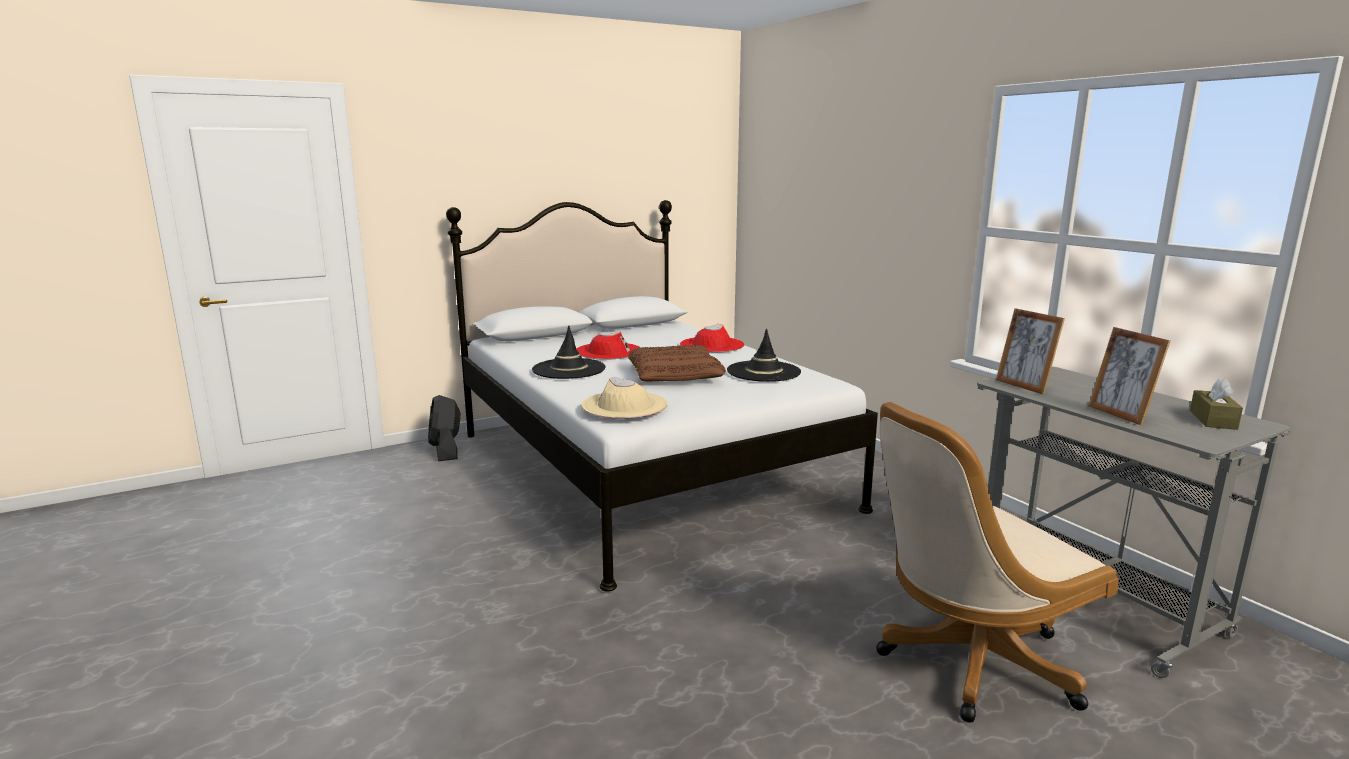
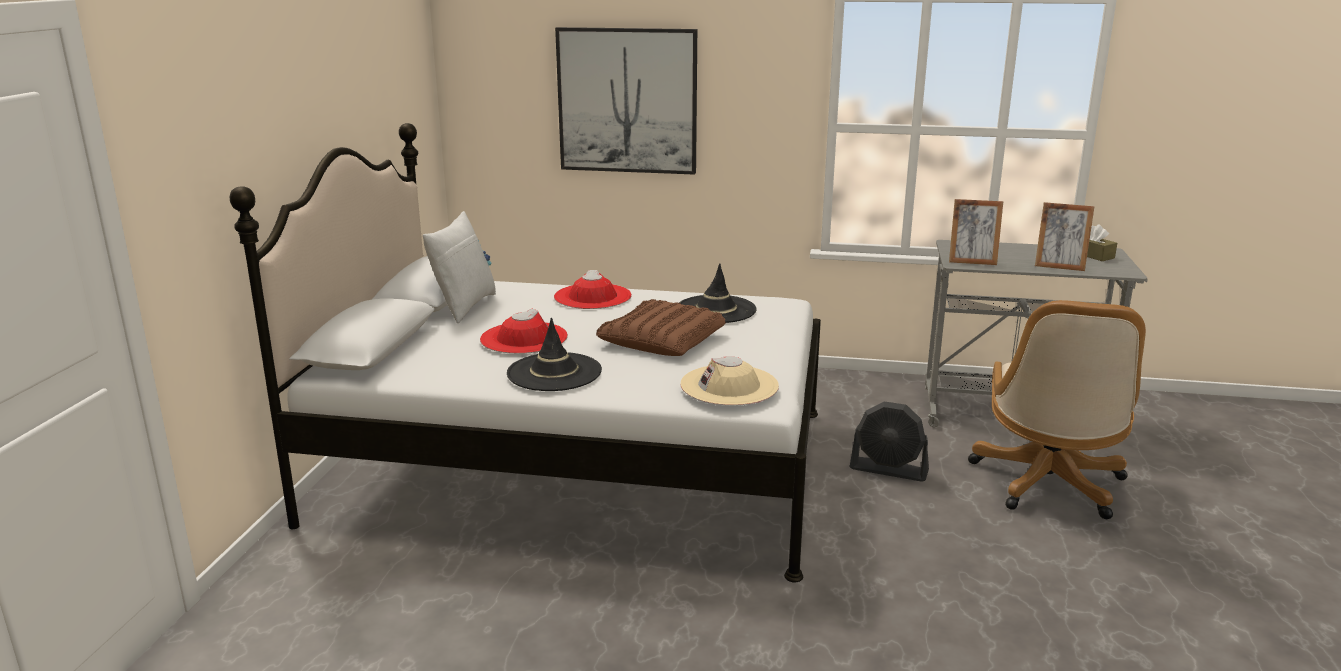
camera: 50 degrees left, 5 degrees up
(446, 451) = (308, 558): black fan -> black fan (889, 470)
(631, 332) = (464, 307): none -> grey pillow
(836, 197) = (627, 101): none -> picture

